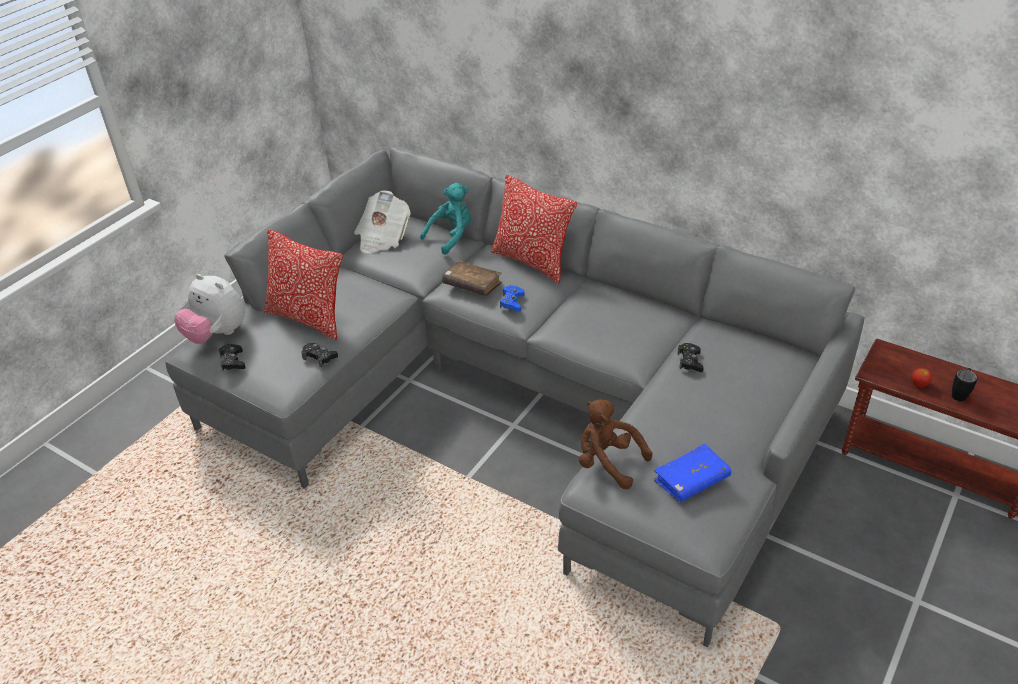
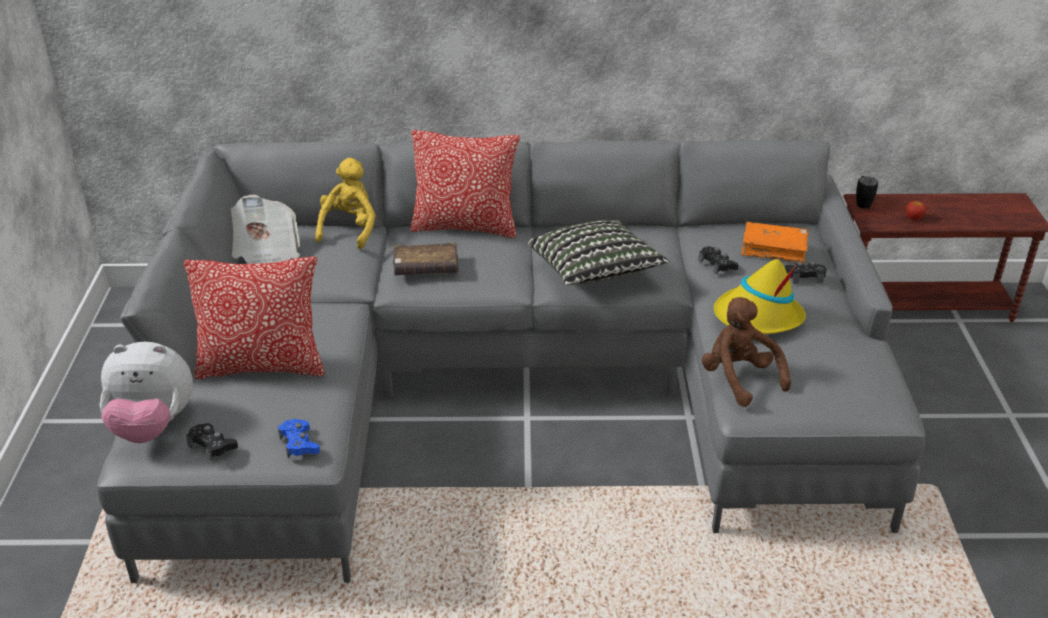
camera: 35 degrees left, 5 degrees down
(319, 357) = (322, 400): black game controller -> black game controller (805, 276)
(451, 236) = (349, 229): turquoise plush toy -> yellow plush toy
(512, 302) = (488, 270): blue game controller -> blue game controller (299, 443)
(587, 332) = (594, 272): none -> pillow
(608, 462) = (739, 378): brown plush toy -> brown plush toy turned 60 degrees clockwise
(674, 418) = (757, 317): none -> yellow hat
(691, 480) = (828, 362): blue book -> none
(752, 365) = (773, 249): none -> orange book
(960, 393) = (949, 214): black mug -> black mug (862, 202)

